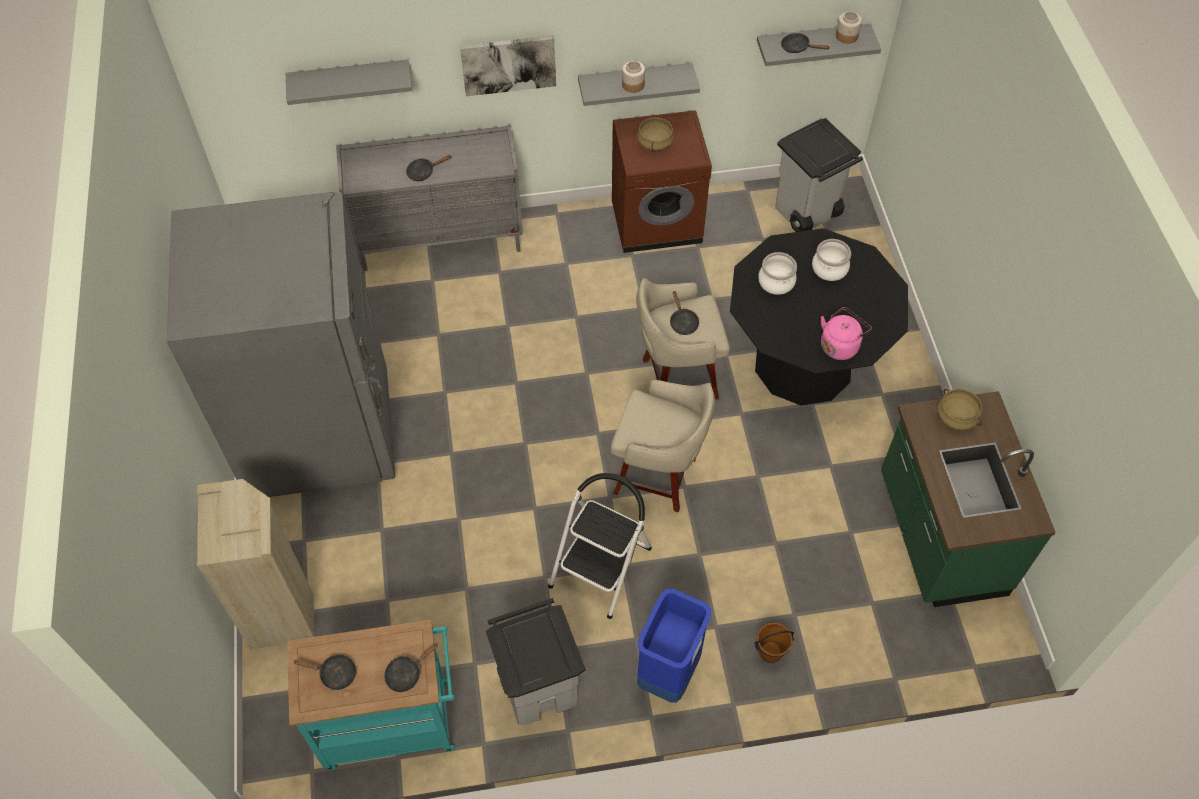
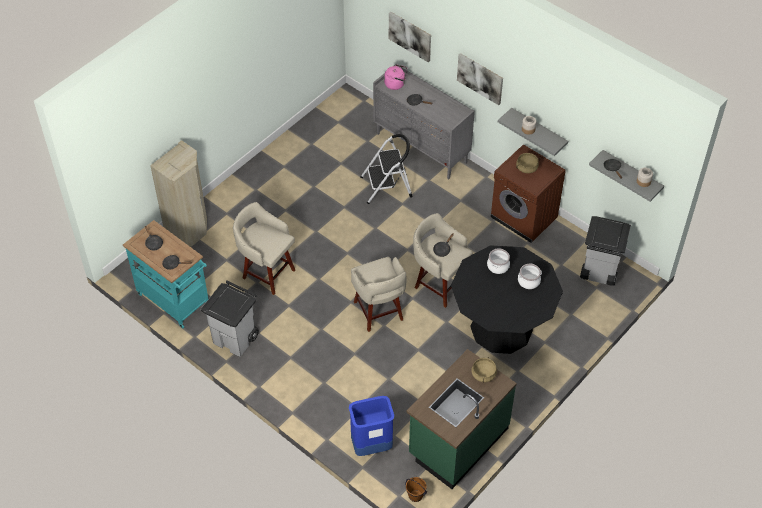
camera: 50 degrees right, 5 degrees down
(319, 431) = (281, 180): grey fridge -> none
(350, 80) = (410, 36): grey shelf -> picture
(462, 564) = (267, 273): none -> beige stool
(603, 565) = (314, 322): step ladder -> step ladder (388, 187)
(668, 672) = (285, 379): blue trash can -> blue trash can (371, 446)
(770, 652) = (330, 411): brown bucket -> brown bucket (415, 496)
(840, 345) = (487, 312): pink kettle -> pink kettle (396, 84)

